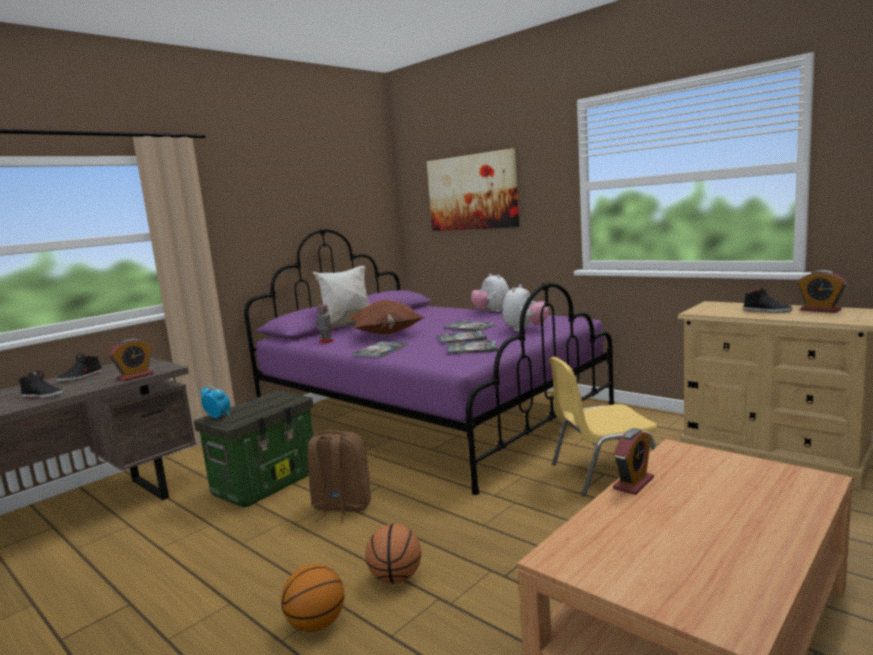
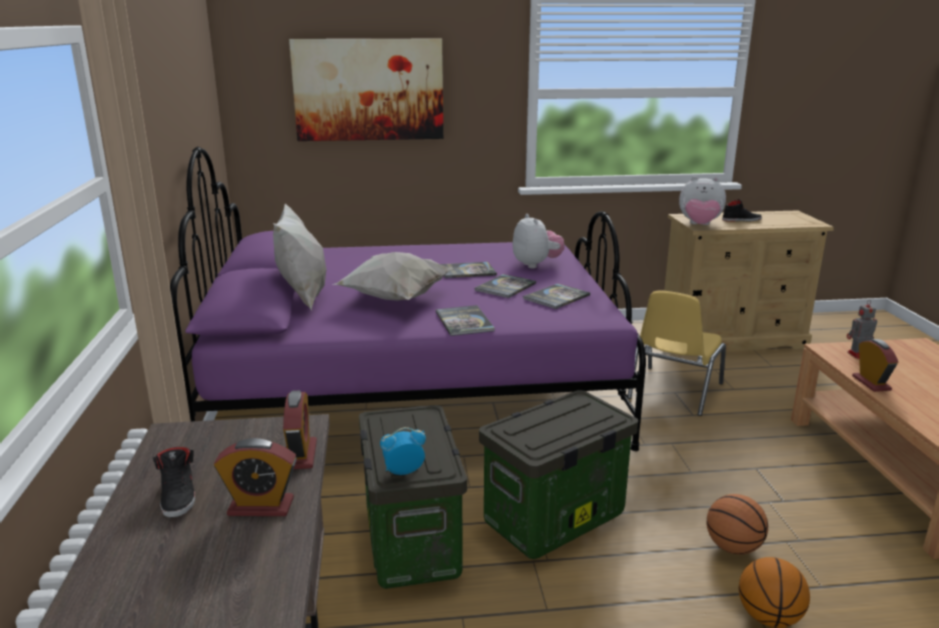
camera: 50 degrees left, 10 degrees up
(43, 396) = (247, 545): black shoe -> none
(326, 341) = (343, 326): toy robot -> toy robot (857, 355)
(341, 508) = (554, 521): brown backpack -> storage box
(385, 334) = (394, 299): brown pillow -> white pillow
(491, 311) = (425, 246): plush toy -> plush toy (699, 225)
(820, 310) = (768, 215): alarm clock -> alarm clock (261, 506)

